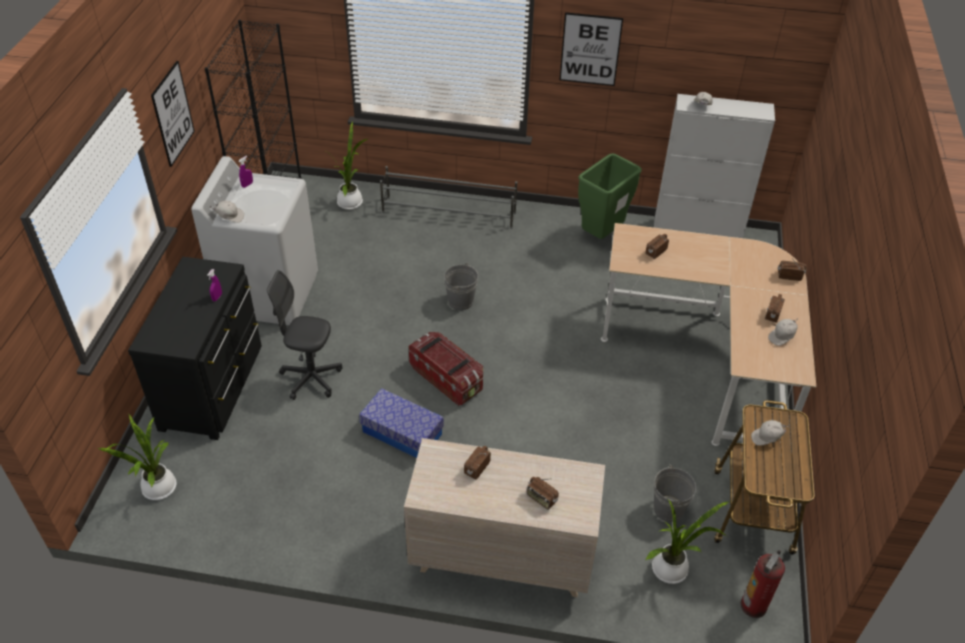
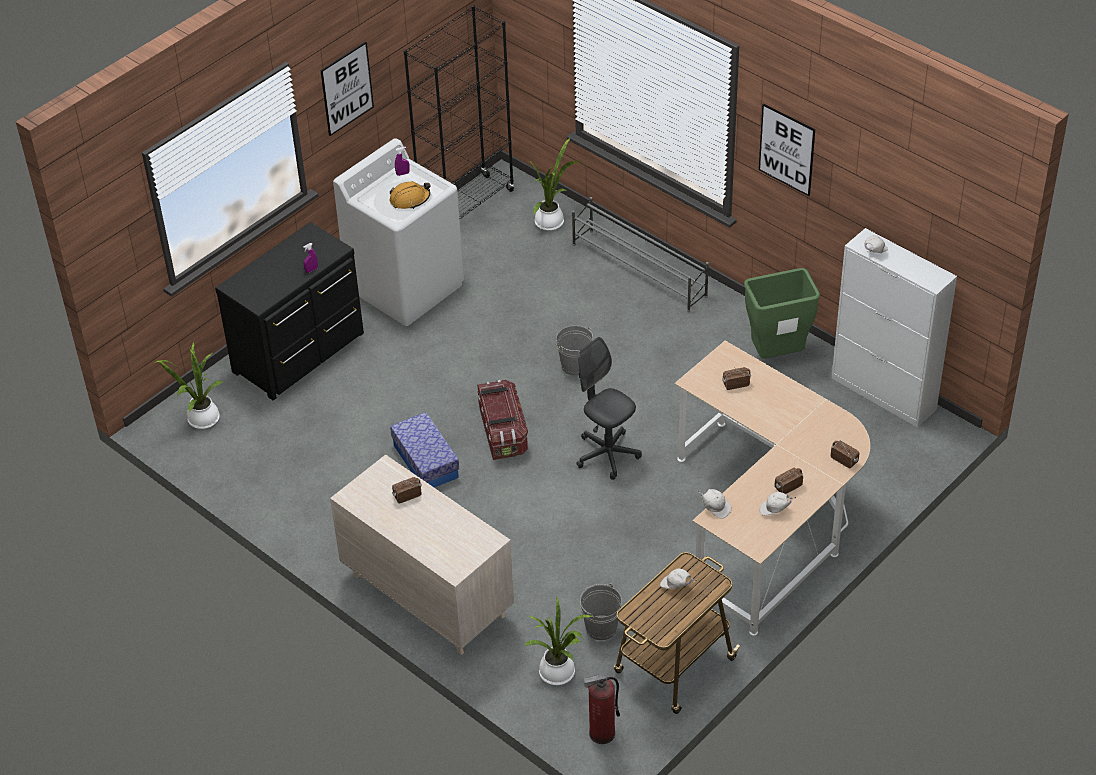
camera: 35 degrees right, 0 degrees up
(230, 217) = (365, 200): white cap -> white cap (715, 508)
(271, 203) = (410, 199): none -> orange hard hat
(311, 378) = (385, 380): grey office chair -> grey office chair (607, 454)
(541, 499) = (436, 540): radio -> none

